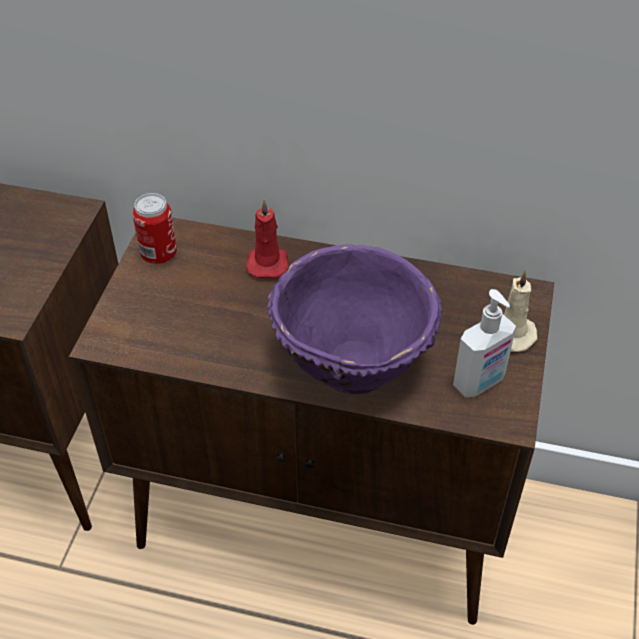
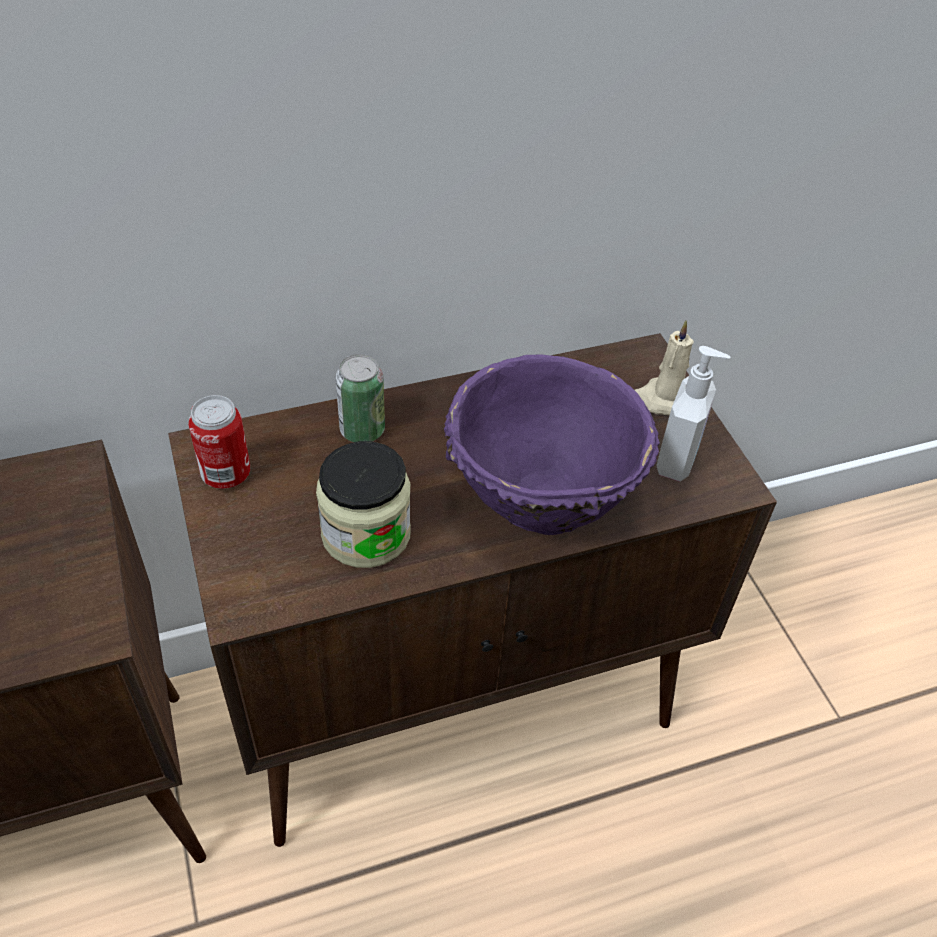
camera: 35 degrees left, 0 degrees up
(214, 331) = (366, 534): none -> jar
(267, 262) = (362, 430): red candle -> can

